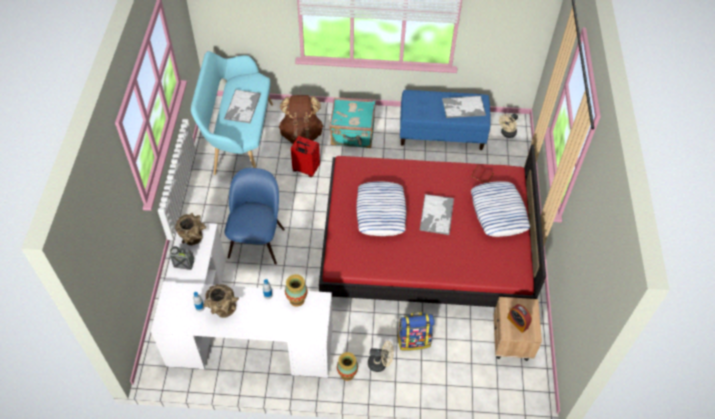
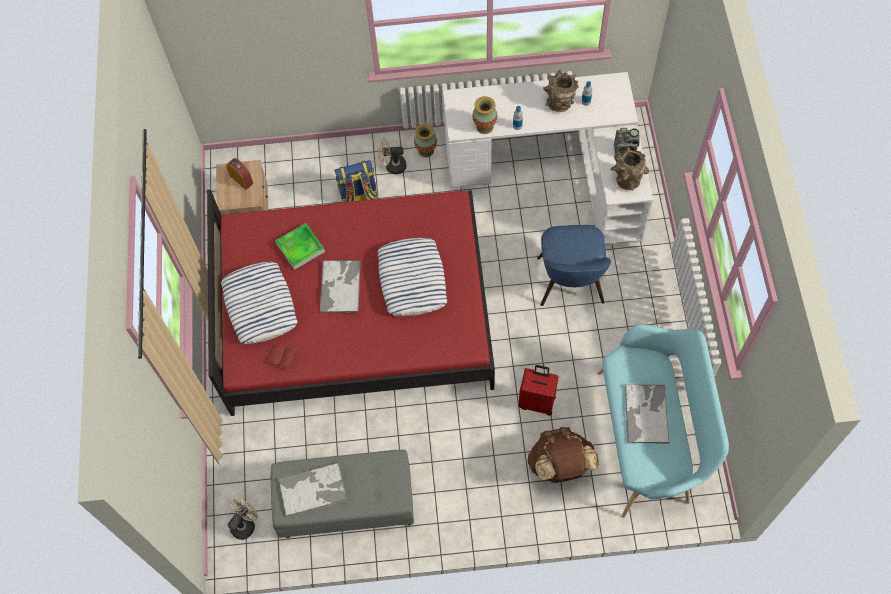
camera: 175 degrees right, 10 degrees up
(352, 134) = (483, 479): turquoise suitcase -> none
(442, 134) = (346, 505): blue bench -> grey bench
(466, 249) = (300, 247): none -> tray

